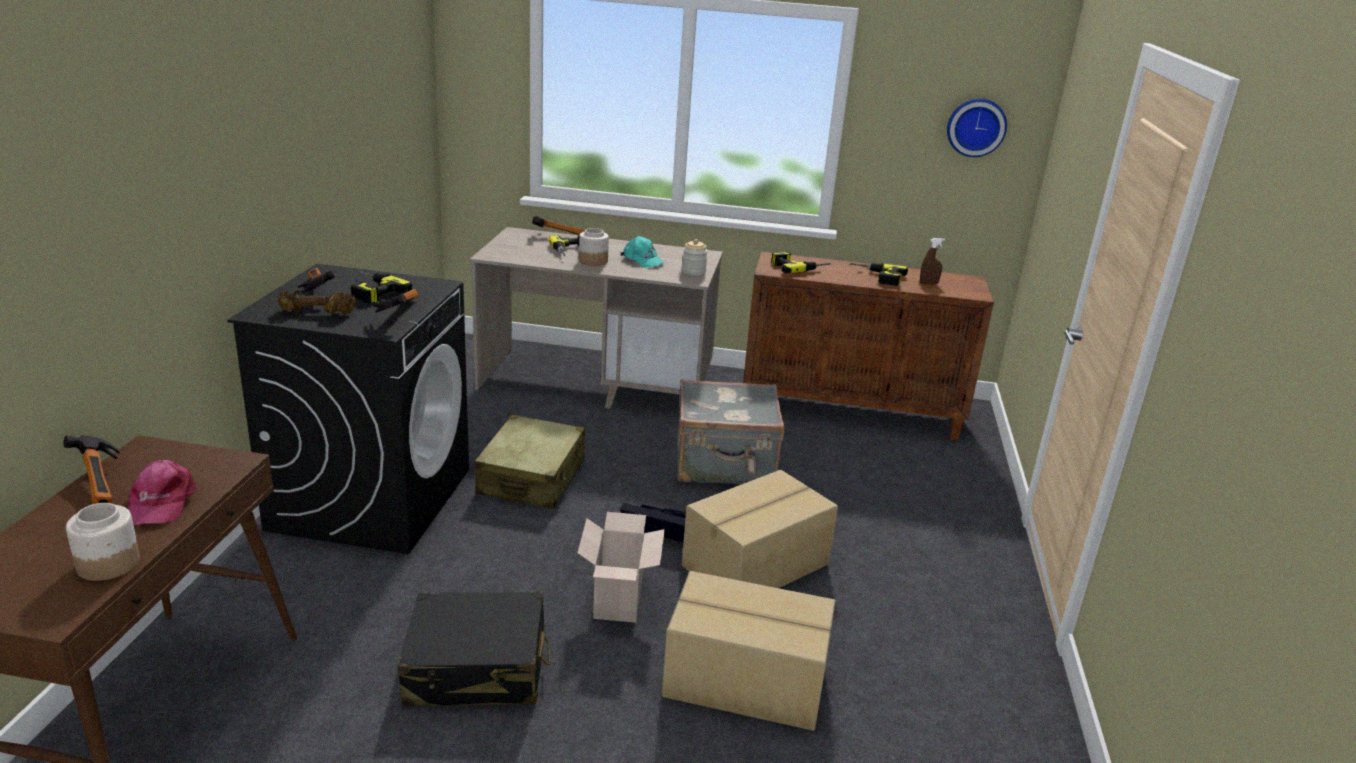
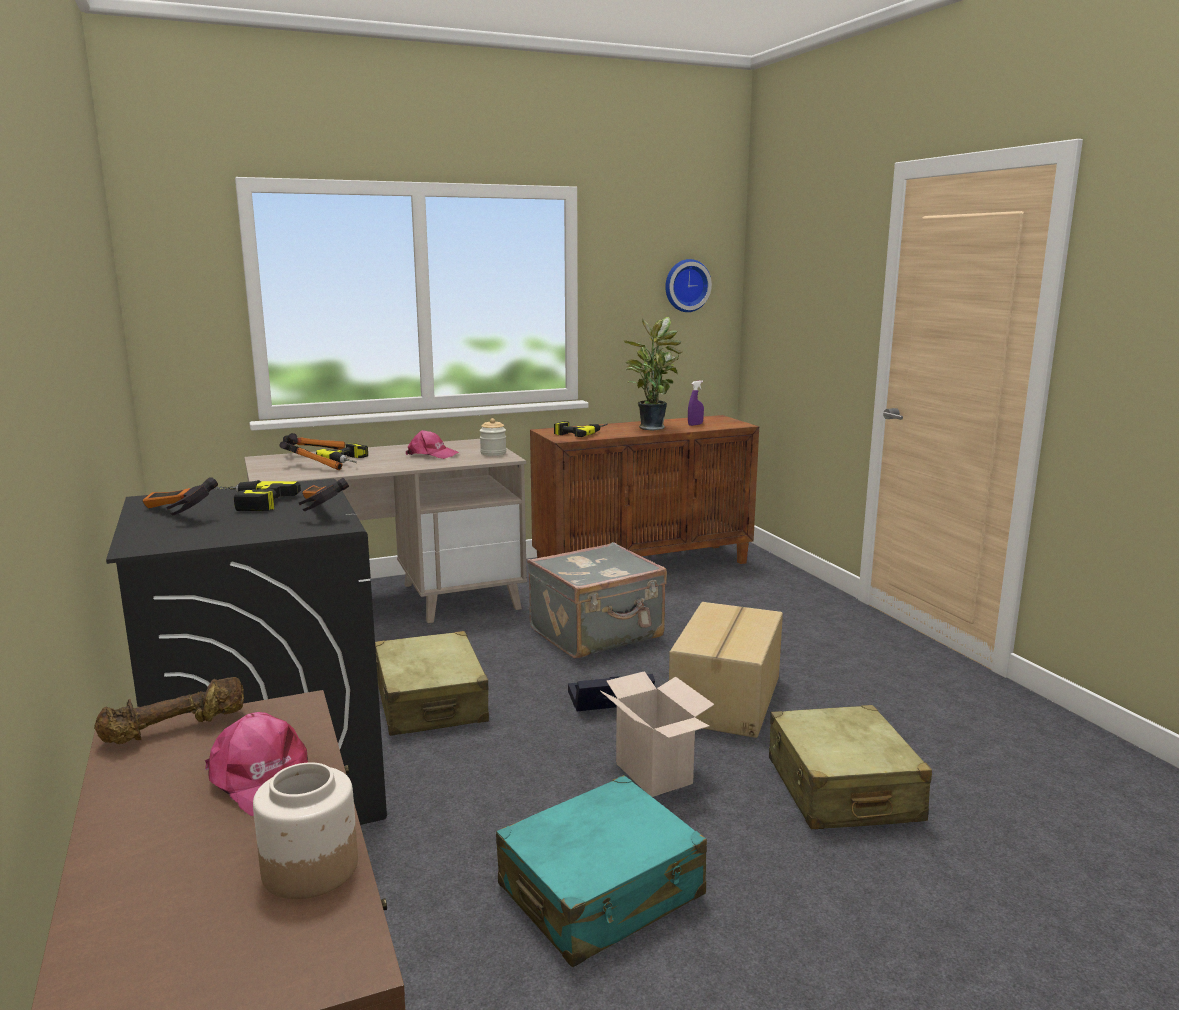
camera: 30 degrees left, 10 degrees down
(104, 484) = (137, 791): hammer -> hammer (316, 467)
(316, 313) = (218, 530): brown dumbbell -> brown dumbbell (175, 730)
(477, 668) = (601, 892): black suitcase -> turquoise suitcase
(593, 261) = (386, 463): jar -> none
(642, 260) = (431, 454): turquoise cap -> pink cap
(745, 682) = (842, 790): cardboard box -> beige suitcase
(877, 277) = (651, 427): power drill -> potted plant
(928, 283) = (695, 424): brown spray bottle -> purple spray bottle

